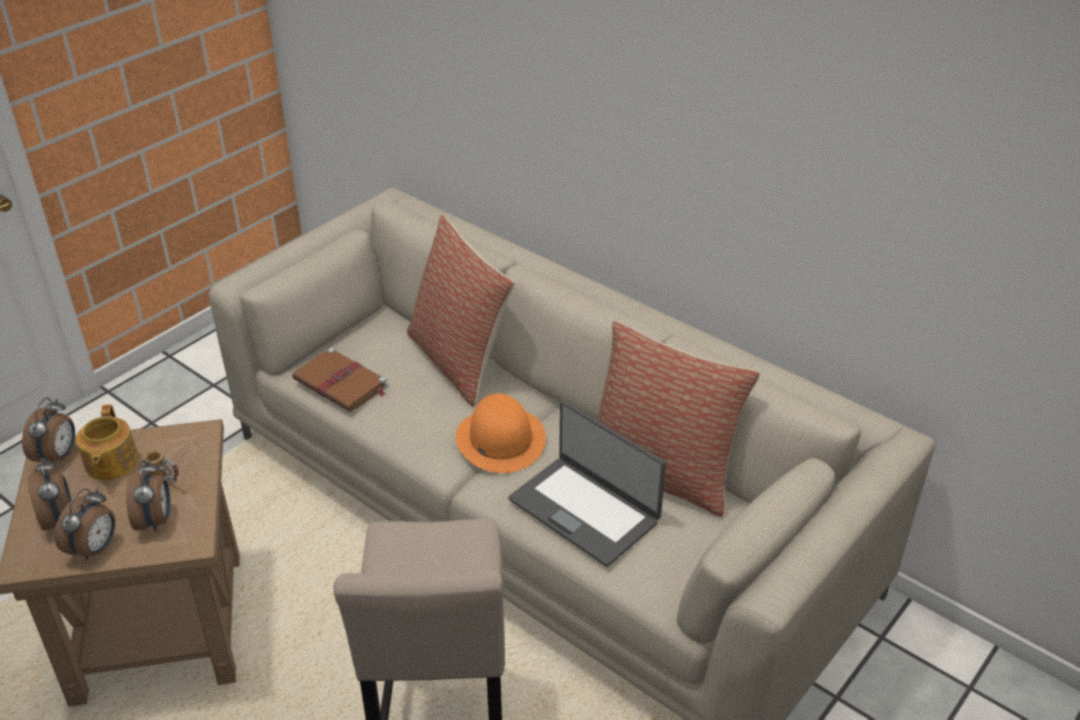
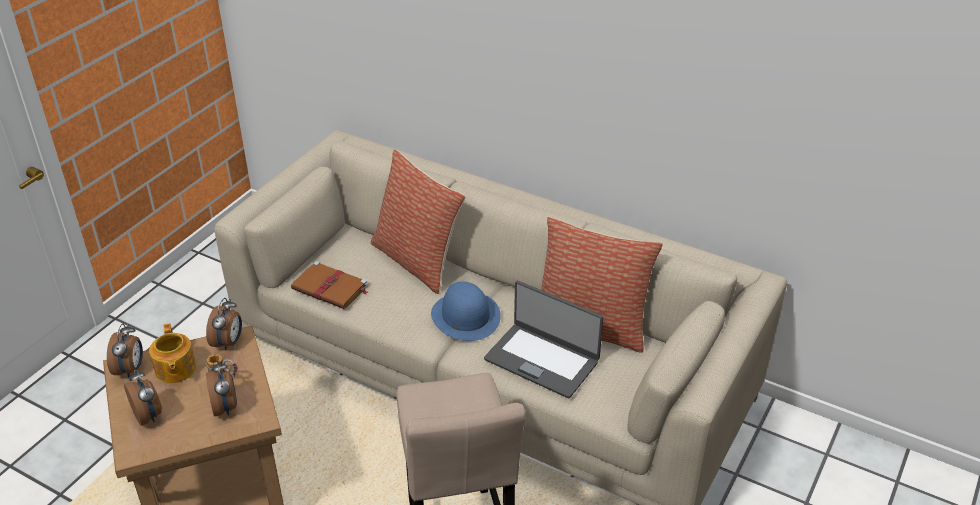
camera: 10 degrees left, 0 degrees up
(95, 548) = (185, 434): alarm clock -> alarm clock (228, 342)
(500, 439) = (465, 316): orange hat -> blue hat

